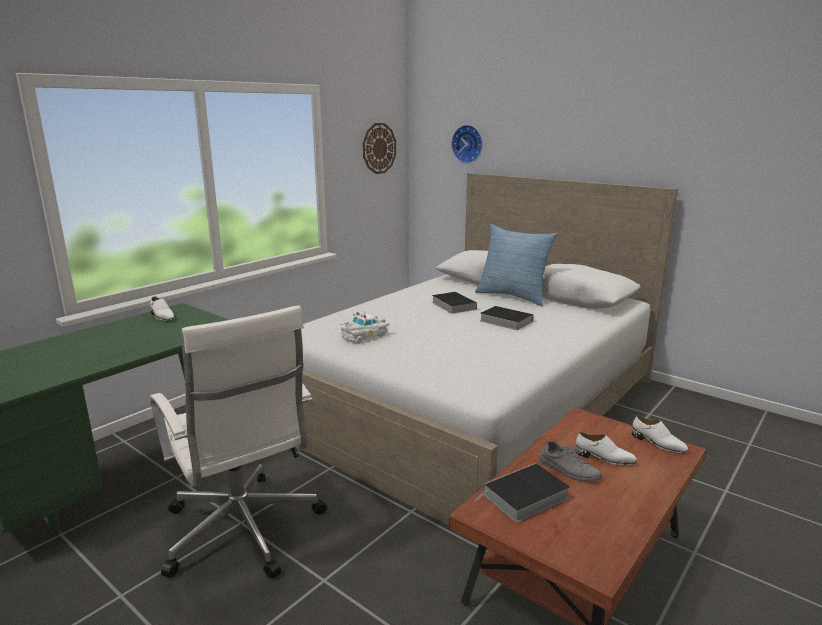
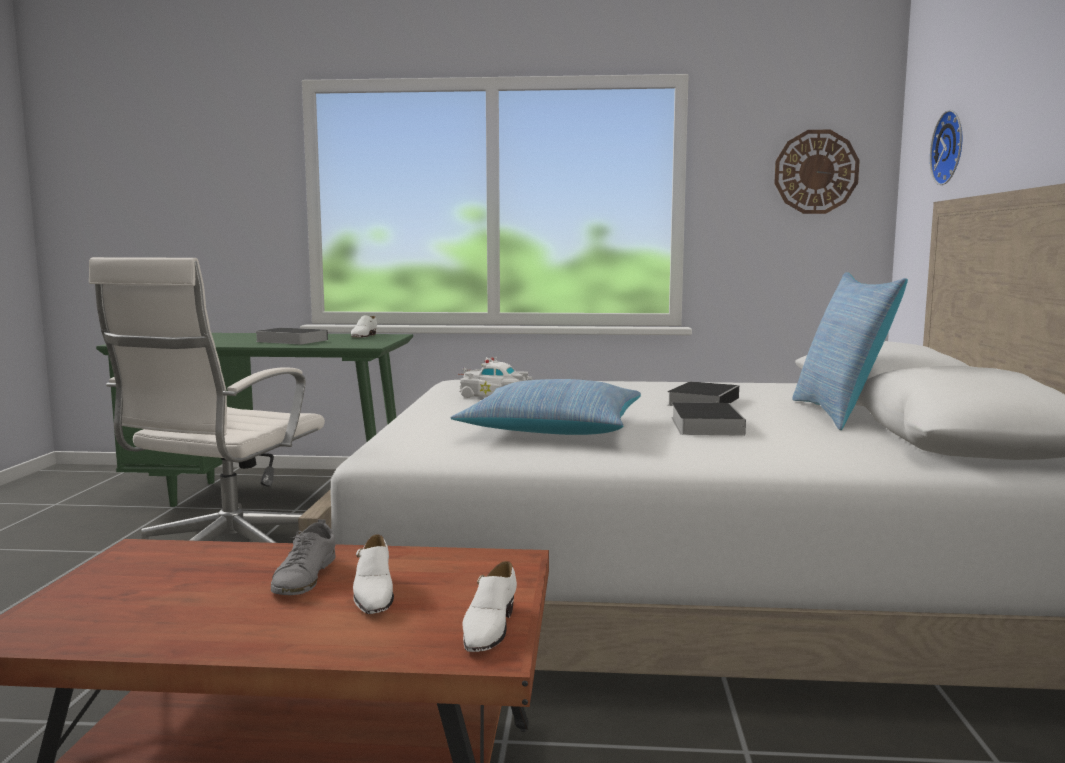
camera: 55 degrees right, 10 degrees down
(473, 347) = (552, 429): none -> pillow
(524, 497) = (195, 564): book -> book (289, 341)

